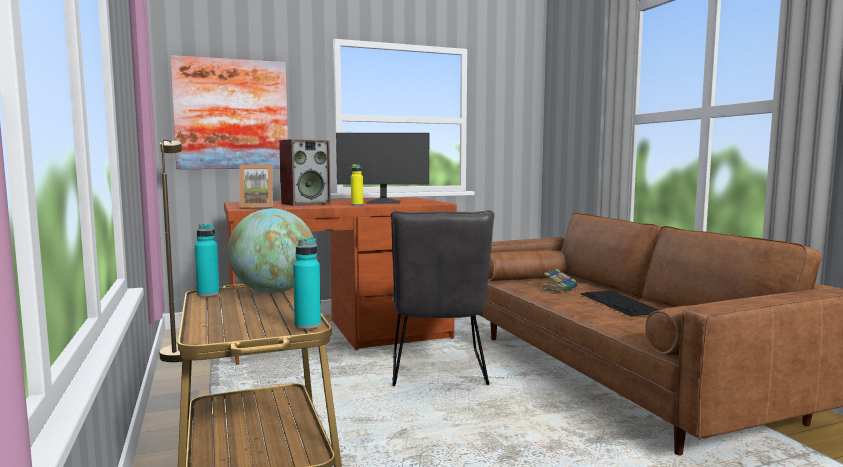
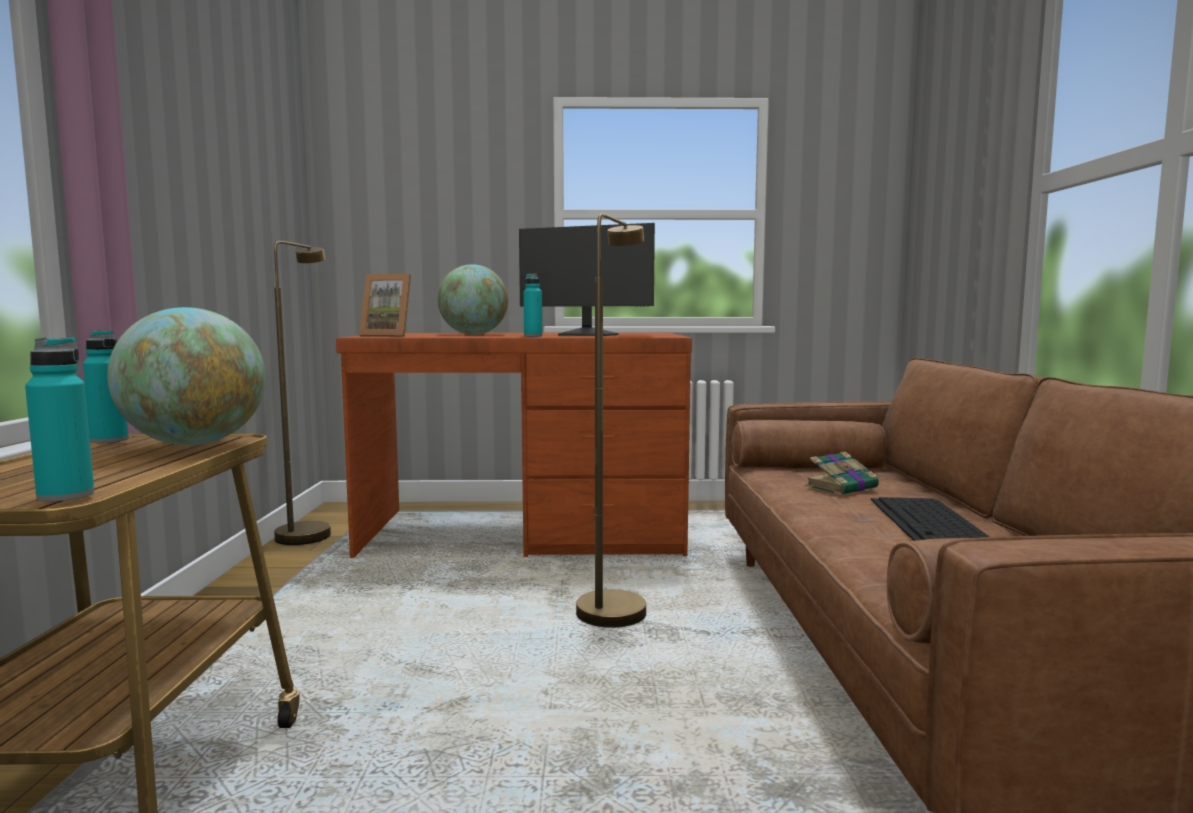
camera: 20 degrees right, 0 degrees up
(232, 114) = (410, 214): picture -> none
(306, 203) = (474, 334): speaker -> globe
(357, 205) = (533, 336): yellow bottle -> turquoise bottle
(438, 371) = (614, 606): grey chair -> brown floor lamp

